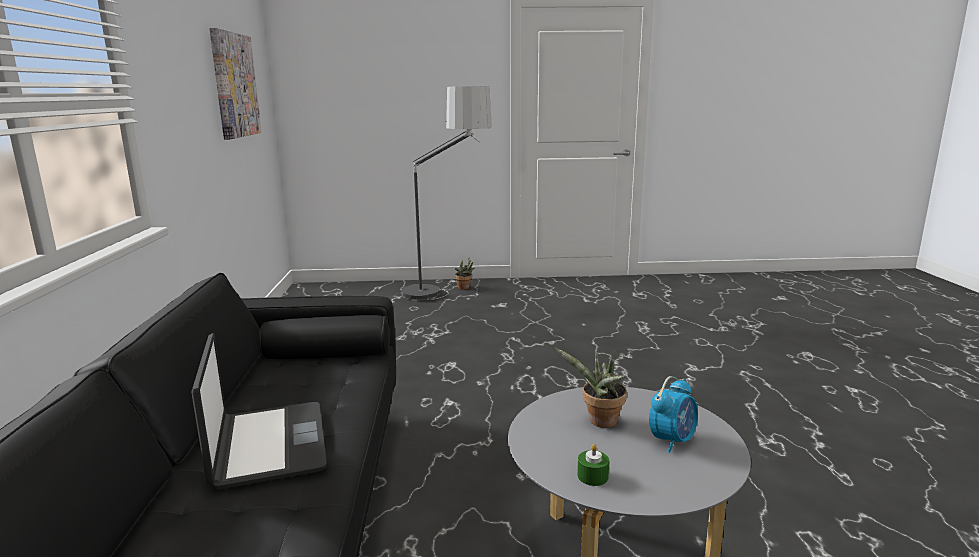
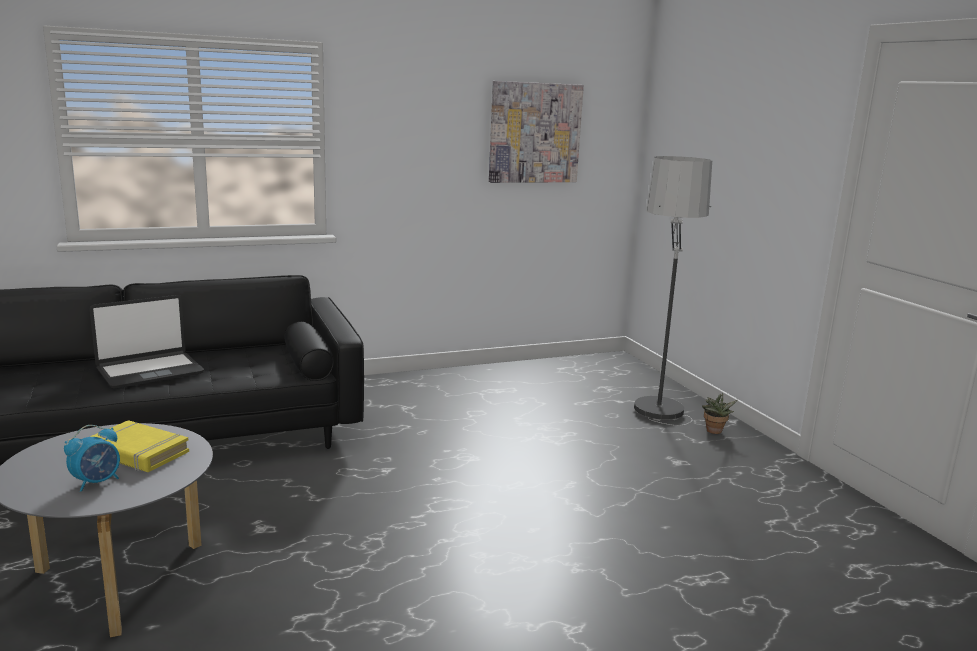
camera: 70 degrees right, 0 degrees up
(592, 476) = (51, 454): green candle -> none
(599, 422) = (137, 453): potted plant -> yellow book
(672, 440) = (97, 482): alarm clock -> alarm clock turned 75 degrees counterclockwise

